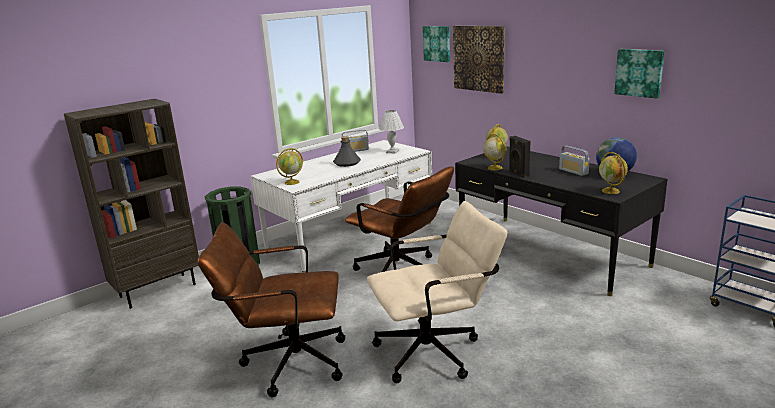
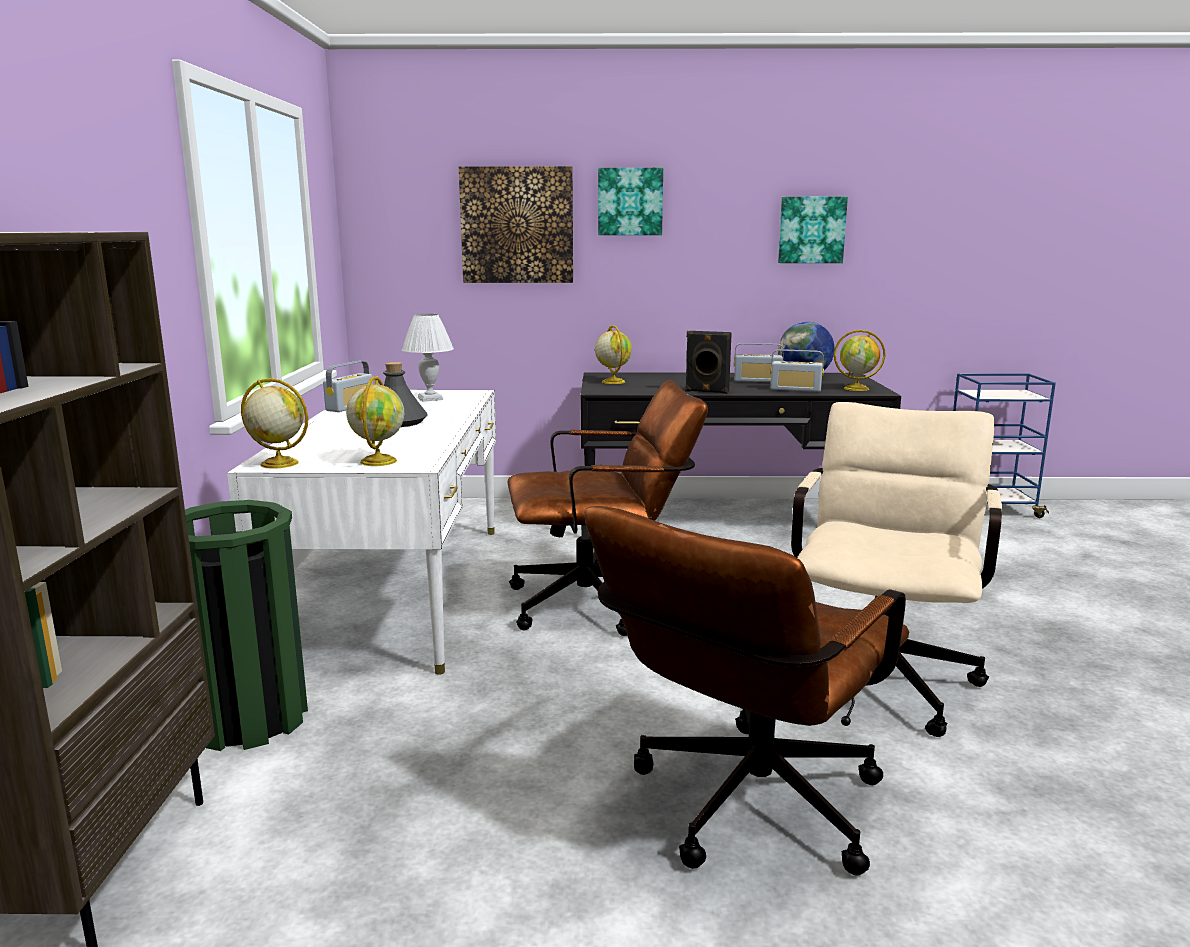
camera: 50 degrees left, 5 degrees down
(437, 43) = (413, 202): picture -> picture (630, 201)
(494, 168) = (656, 391): globe -> globe (278, 464)
(571, 183) = (795, 389): none -> radio

